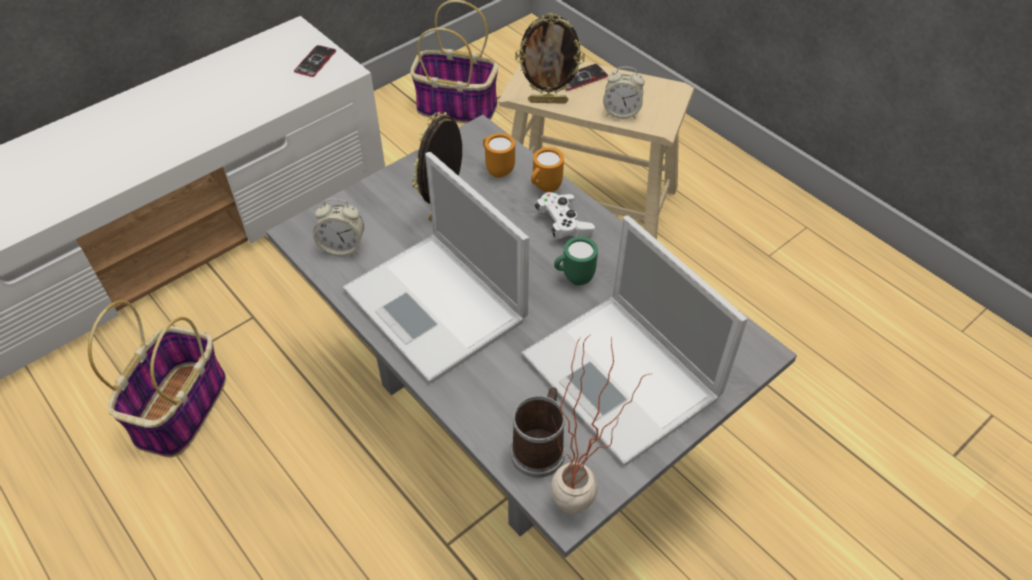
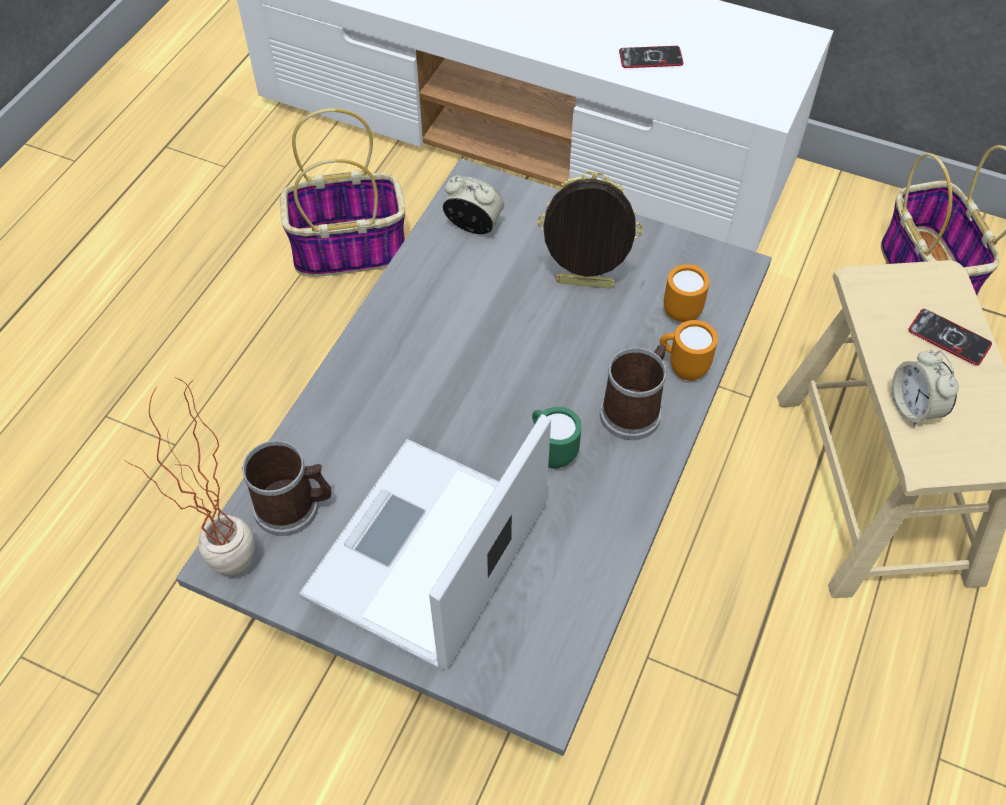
camera: 65 degrees right, 5 degrees up
(315, 62) = (764, 80): phone -> phone (650, 58)
(342, 247) = (473, 226): alarm clock -> alarm clock turned 135 degrees clockwise
(437, 306) = (437, 340): laptop -> none
(548, 101) = (871, 319): picture frame -> none
(563, 224) = (634, 409): white game controller -> mug

